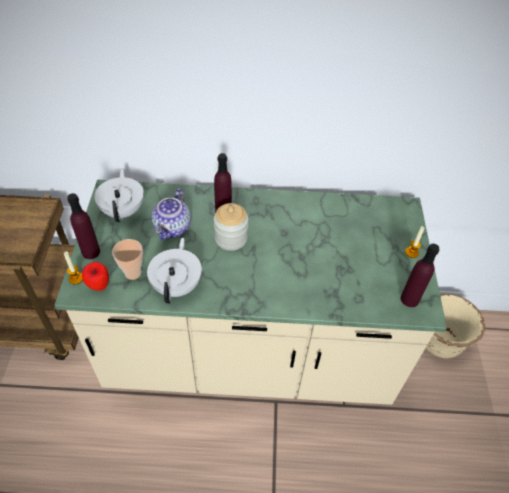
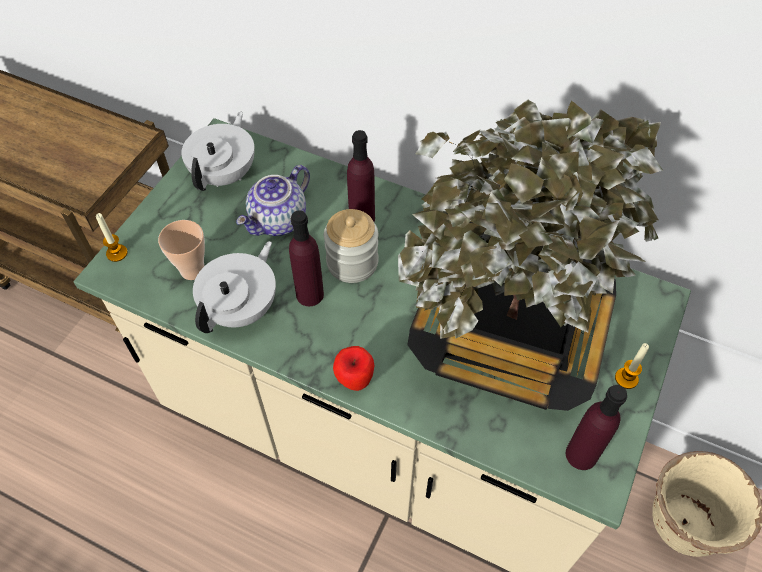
camera: 25 degrees right, 5 degrees up
(91, 252) = (154, 221): purple bottle -> purple bottle (310, 294)
(99, 286) = (140, 275): apple -> apple (355, 381)
(338, 246) = (508, 328): none -> potted plant

